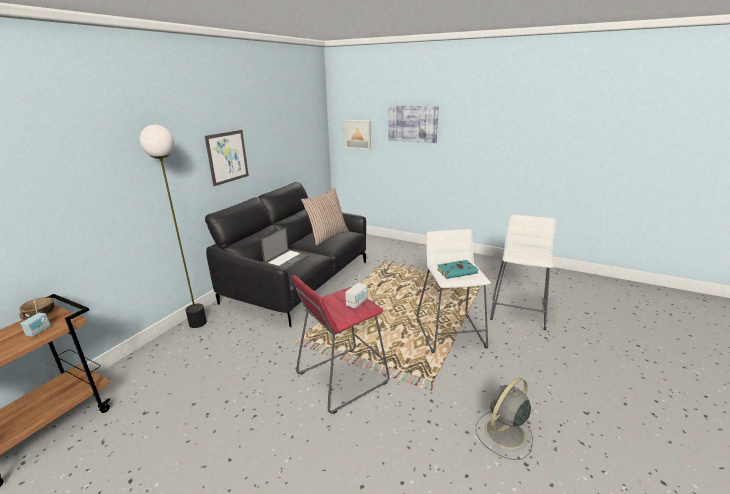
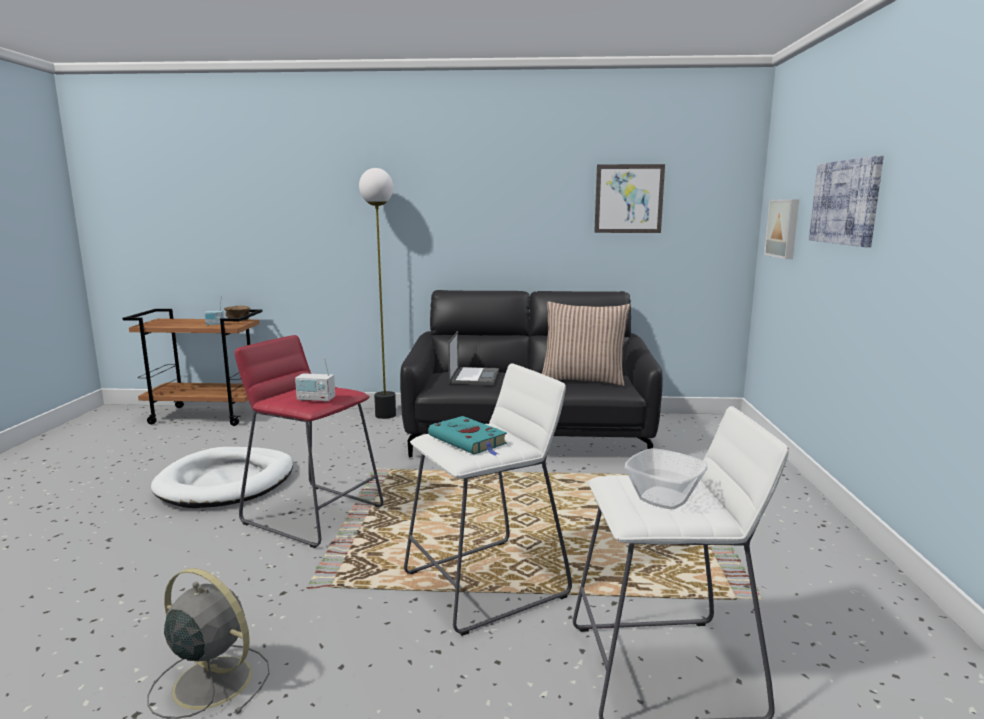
camera: 65 degrees right, 10 degrees down
(227, 157) = (495, 226): picture -> picture (629, 199)
(248, 420) = (227, 482): none -> white dog bed
(287, 260) = (474, 376): laptop -> laptop turned 90 degrees counterclockwise
(530, 252) = (662, 499): none -> bowl

